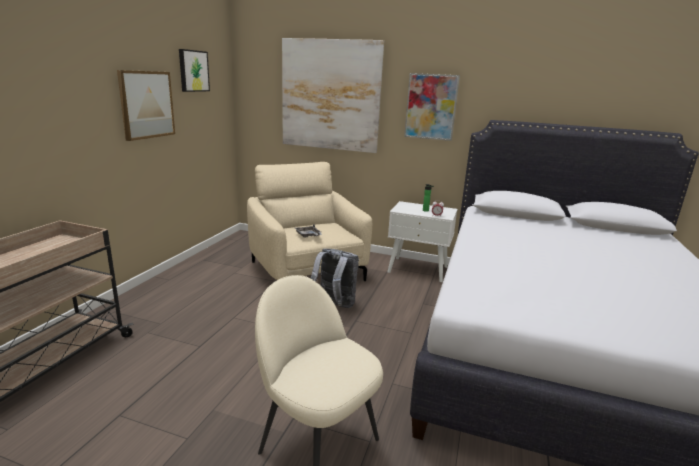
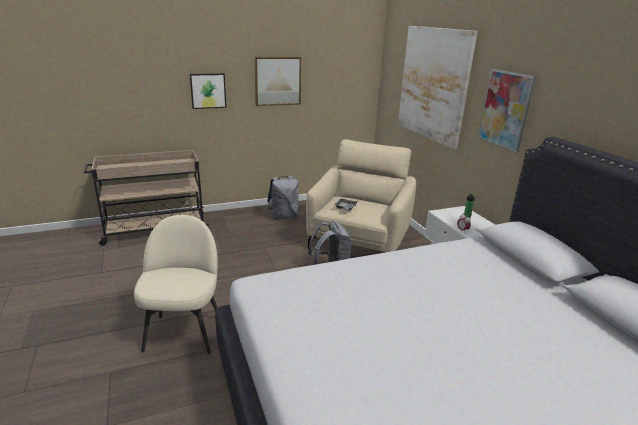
camera: 50 degrees right, 5 degrees up
(193, 71) = (330, 55): picture -> picture (208, 90)
(196, 280) = (284, 216): none -> grey backpack

